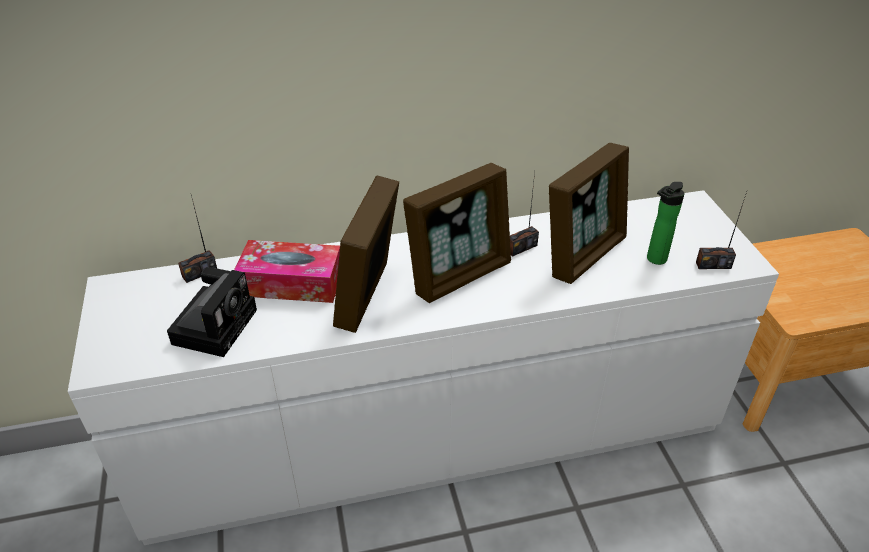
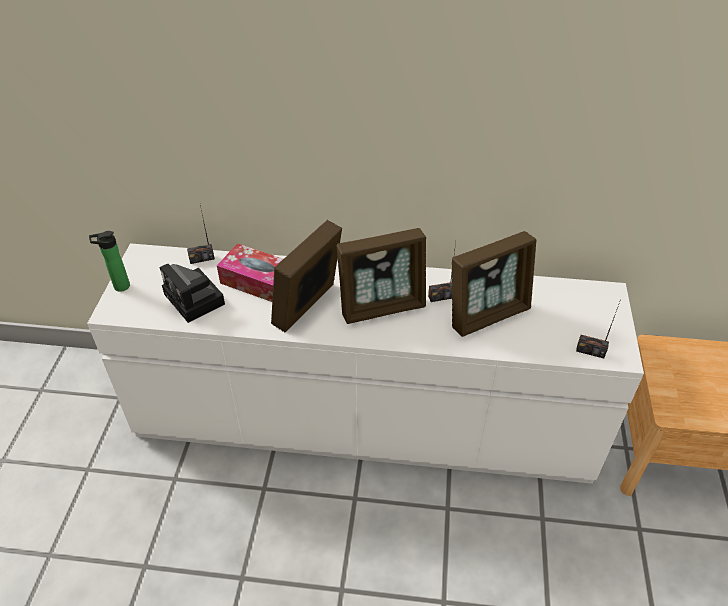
camera: 20 degrees right, 5 degrees up
(216, 324) = (196, 300): camera -> camera turned 105 degrees clockwise
(654, 260) = (543, 334): bottle -> bottle (119, 287)

